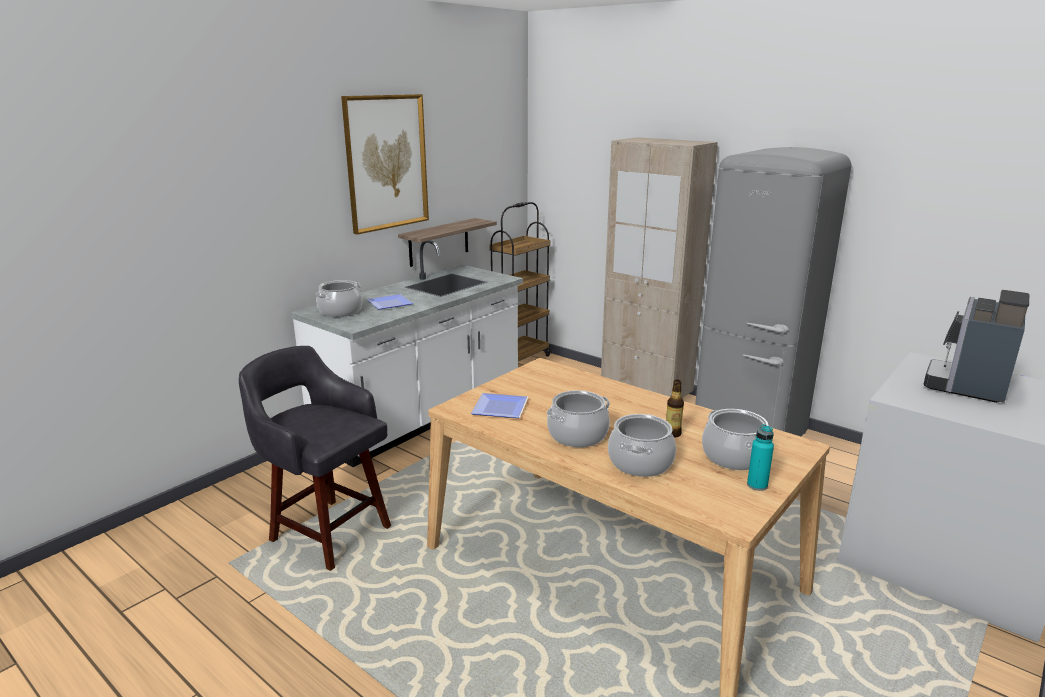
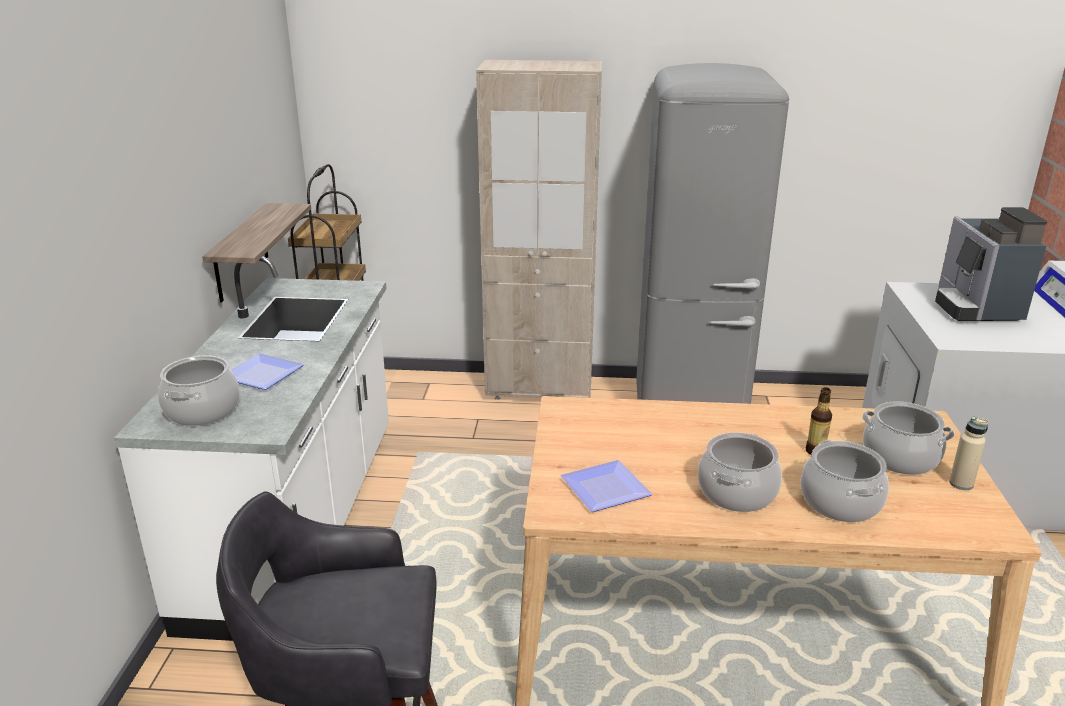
camera: 35 degrees left, 5 degrees up
(386, 162) = (175, 143): picture -> none
(757, 485) = (961, 484): turquoise bottle -> beige bottle

